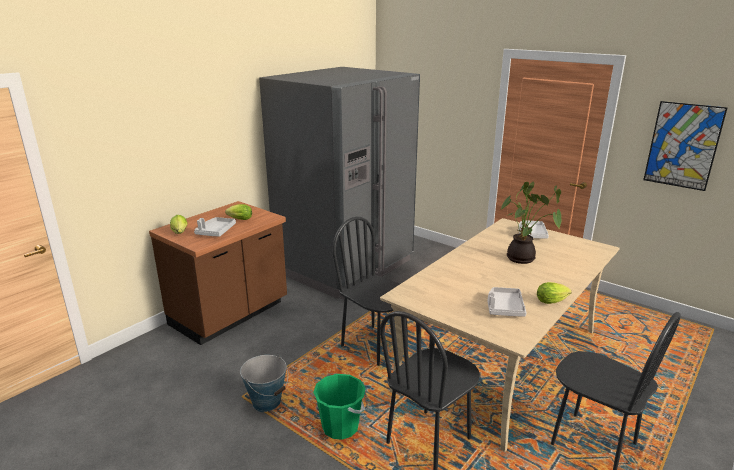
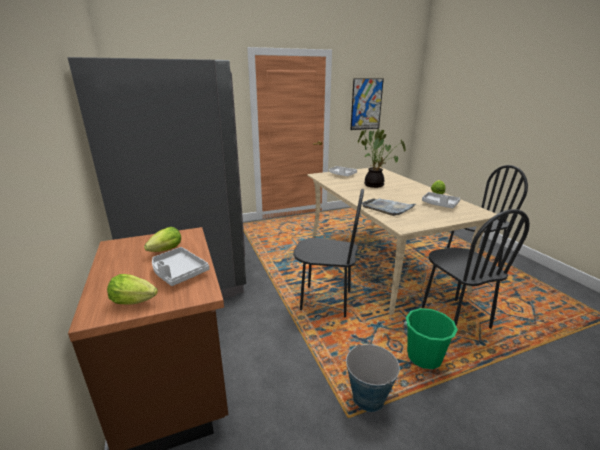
camera: 60 degrees left, 0 degrees up
(374, 346) = (326, 301): black chair -> black chair turned 150 degrees counterclockwise
(447, 279) = (387, 208): none -> grey tray

